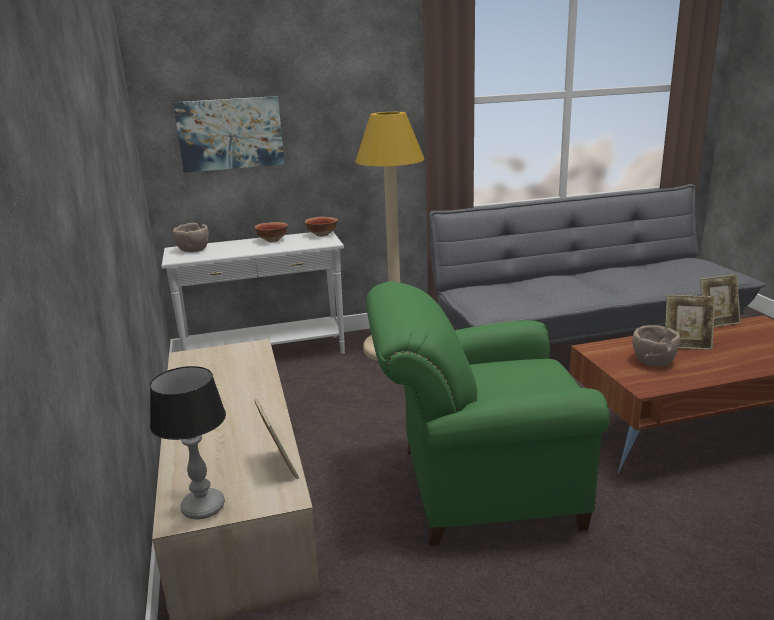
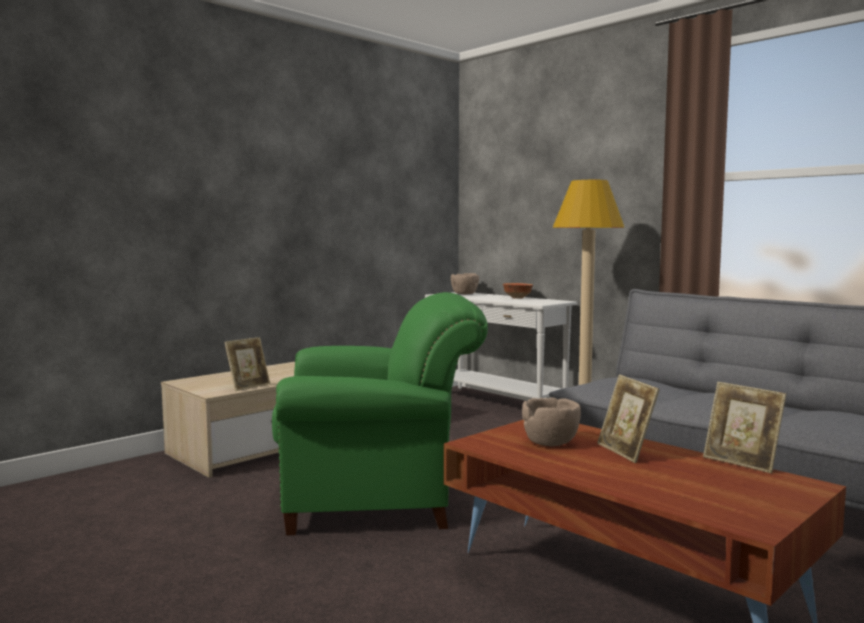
camera: 60 degrees right, 15 degrees down
(202, 508) = (193, 383): table lamp -> none
(230, 133) = (512, 203): picture -> none
(322, 235) = (556, 301): bowl -> none
(478, 487) = (379, 499): green armchair -> green armchair turned 120 degrees clockwise

